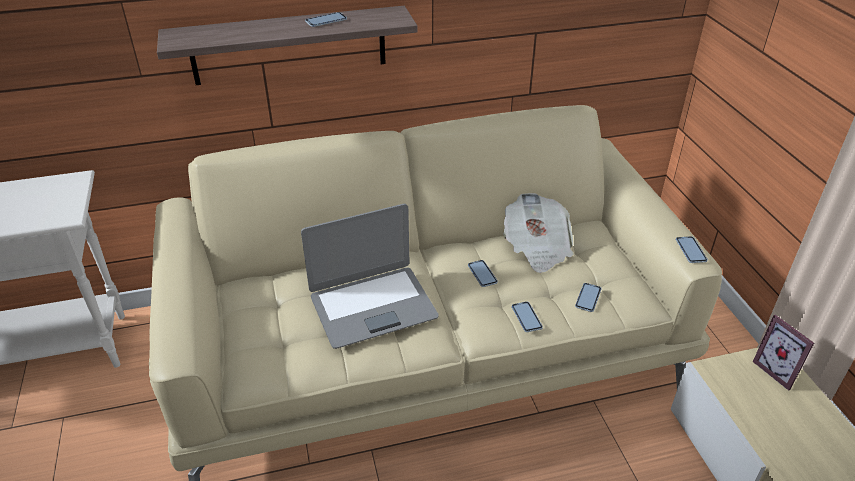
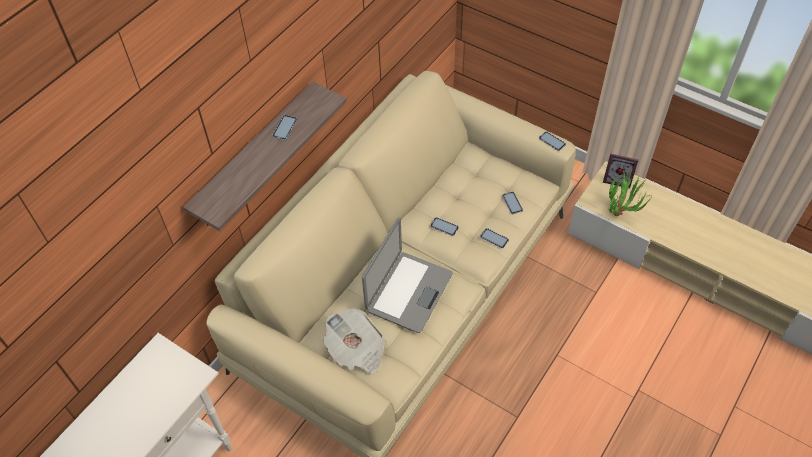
camera: 40 degrees left, 15 degrees up
(537, 248) = (455, 187): newspaper -> newspaper (357, 350)
(749, 407) = (621, 211): none -> potted plant

